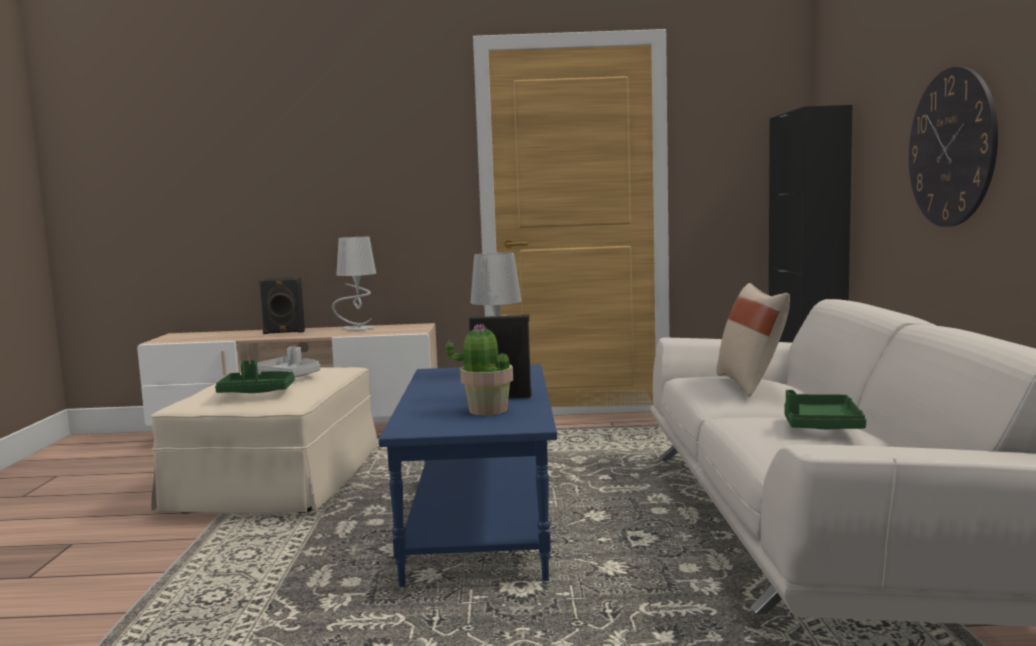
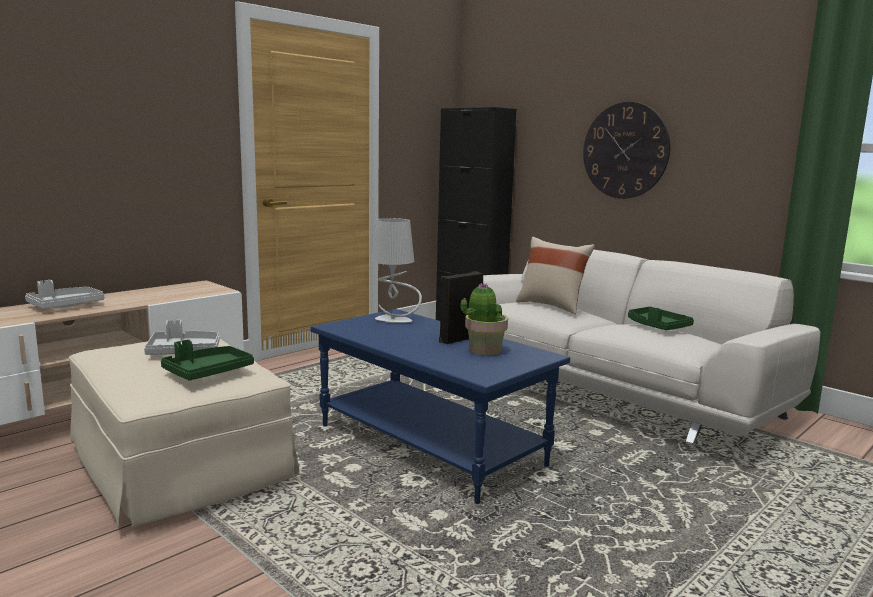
camera: 45 degrees left, 5 degrees up
(284, 332) = (65, 306): black speaker -> grey tray
(357, 329) = (145, 293): grey table lamp -> none

